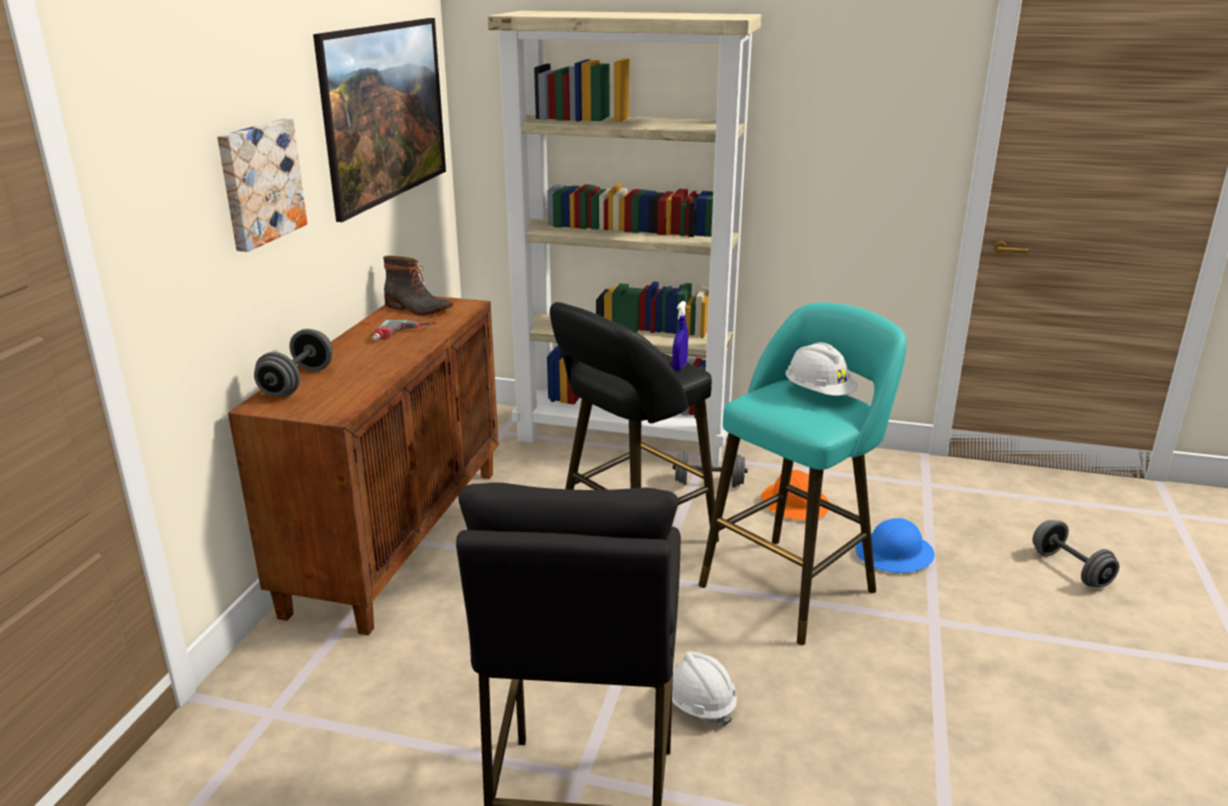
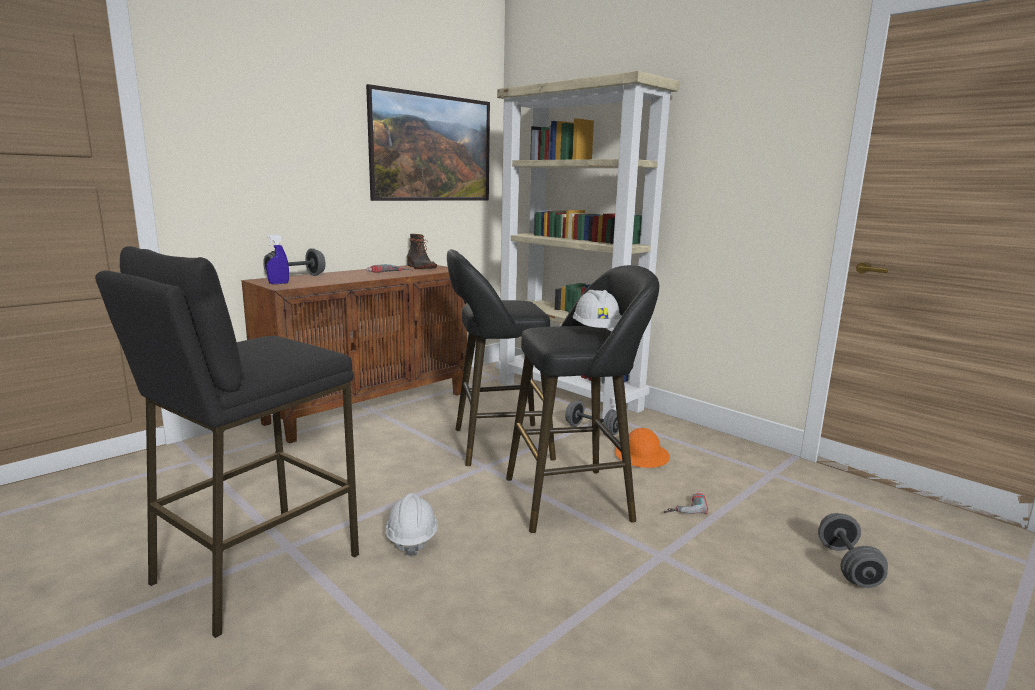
camera: 30 degrees right, 10 degrees down
(259, 183) = (299, 156): picture -> none
(679, 366) = (528, 309): blue spray bottle -> blue spray bottle (278, 283)
(793, 584) = (575, 498): turquoise stool -> black stool
(894, 554) = (683, 506): blue hard hat -> power drill

